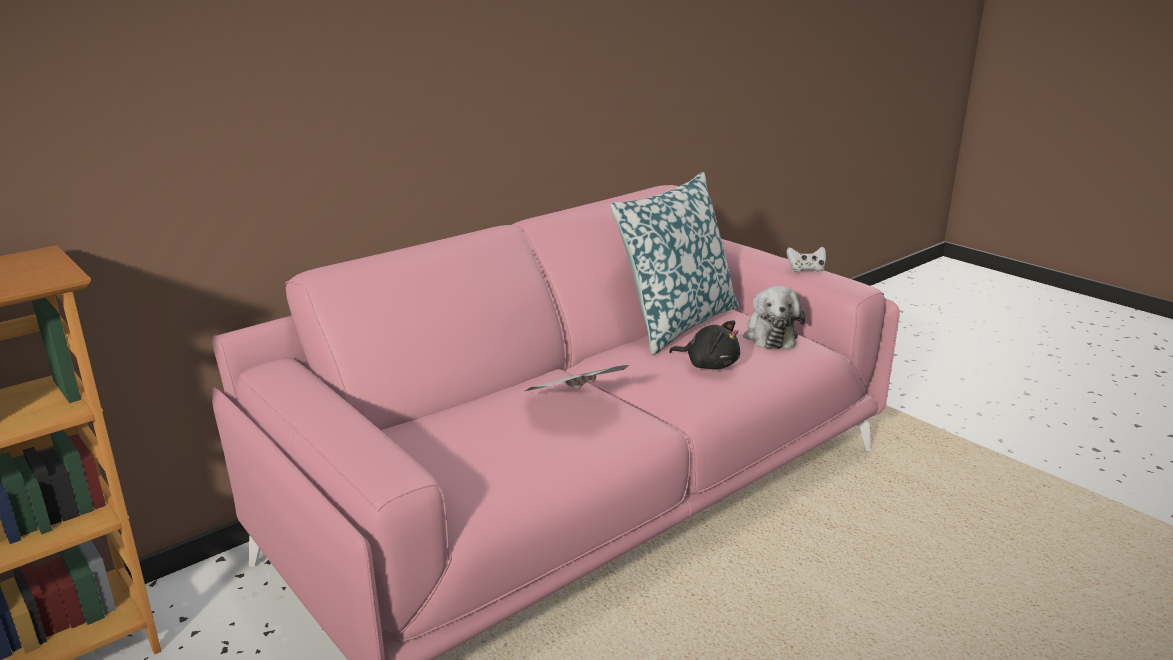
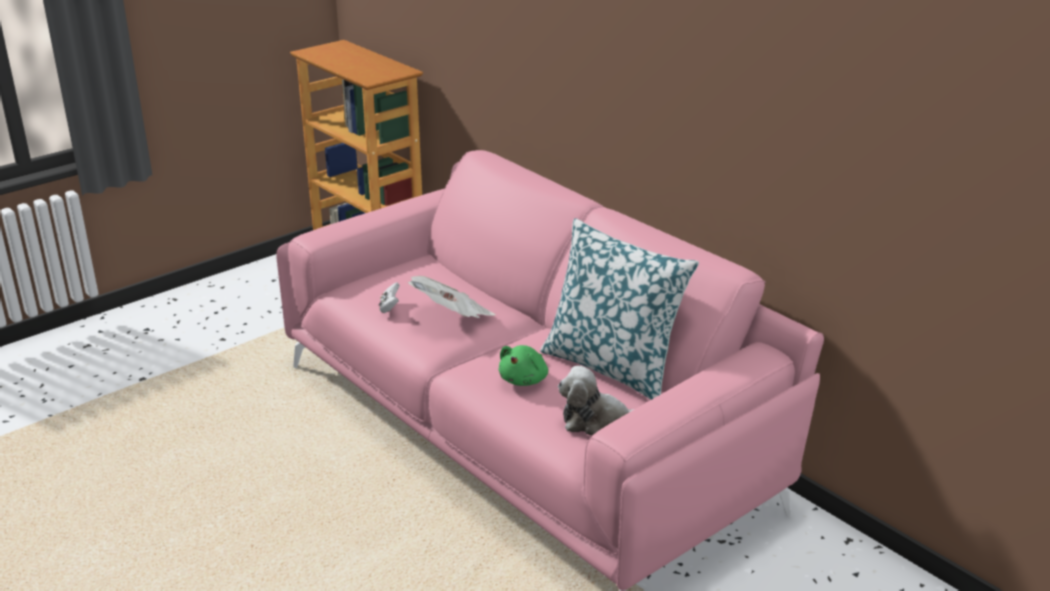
camera: 90 degrees right, 5 degrees up
(709, 364) = (524, 379): black plush toy -> green plush toy
(806, 270) = (667, 406): white game controller -> white game controller (389, 307)

